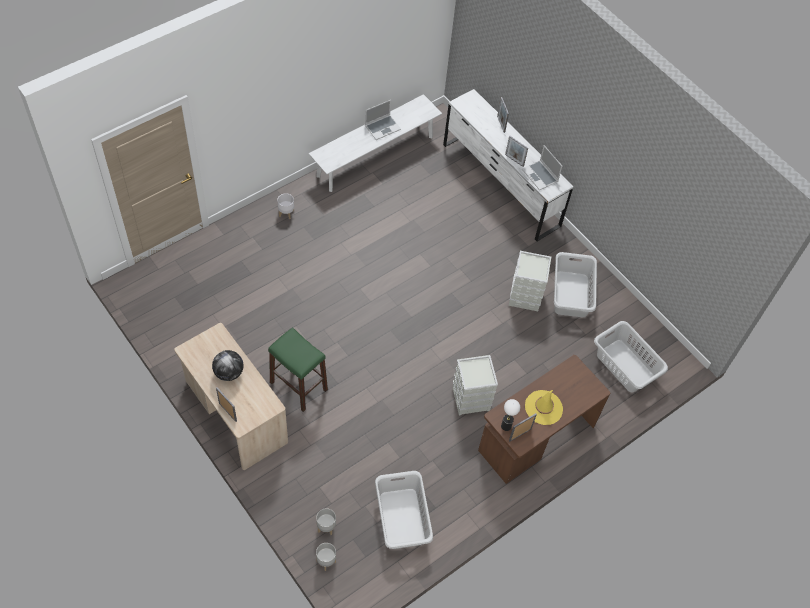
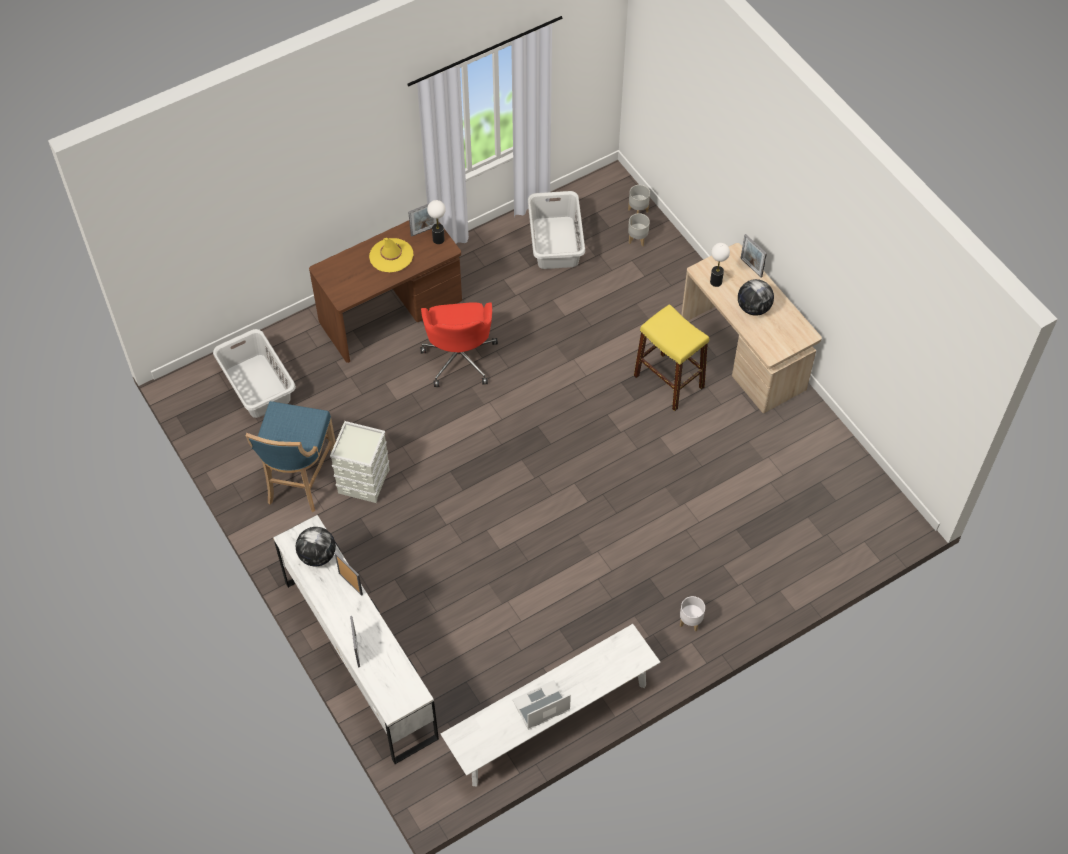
camera: 170 degrees left, 0 degrees up
(260, 396) = (716, 282): none -> table lamp
(298, 386) = (668, 381): green stool -> yellow stool
(471, 398) = (460, 357): grey storage box -> red office chair
(540, 176) = (317, 556): laptop -> globe
(571, 294) = (299, 481): grey laundry basket -> blue stool

